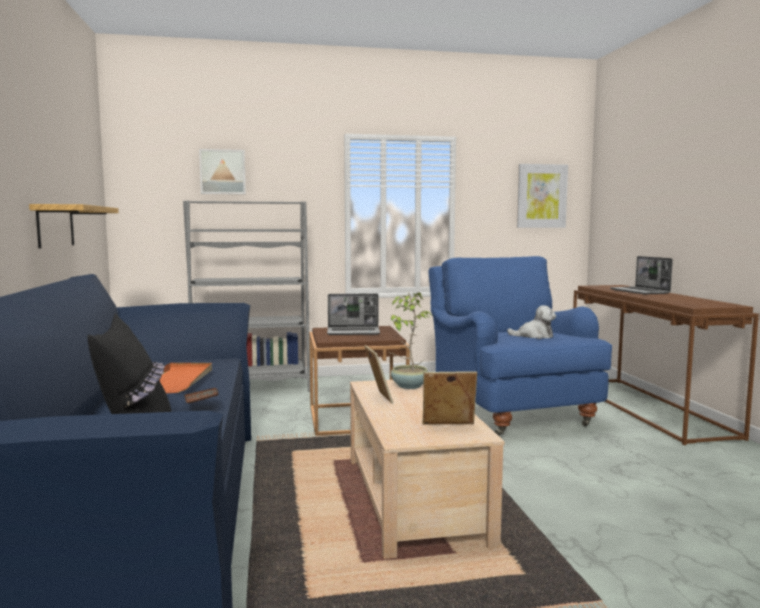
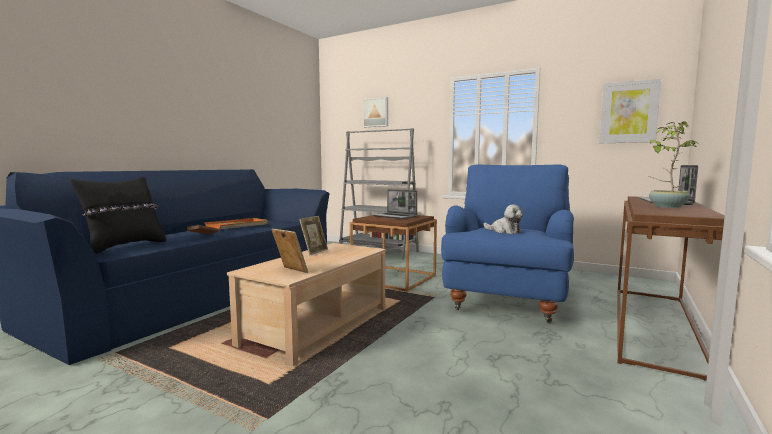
camera: 40 degrees right, 0 degrees up
(55, 226) = (253, 145): shelf -> none
(408, 386) = (352, 250): potted plant -> potted plant (666, 206)

